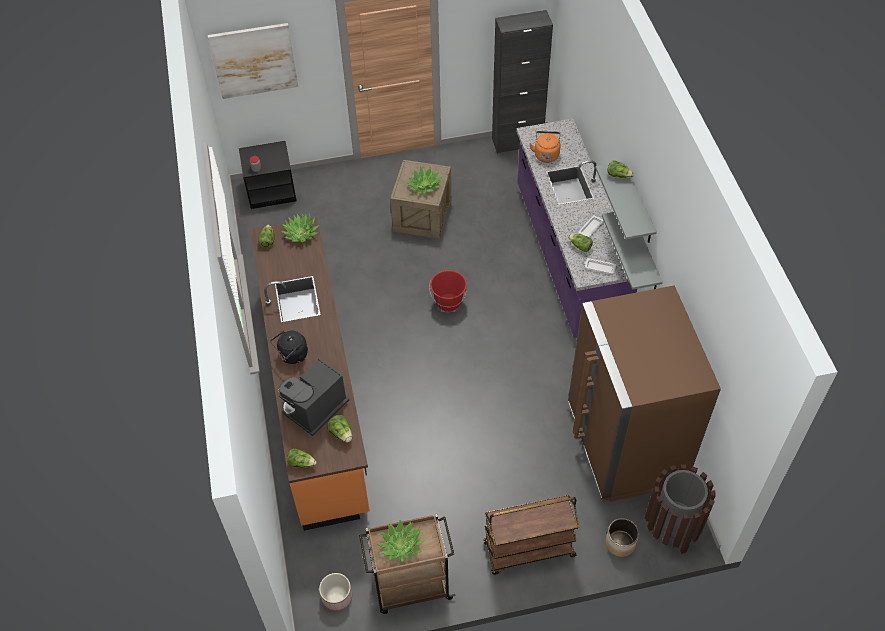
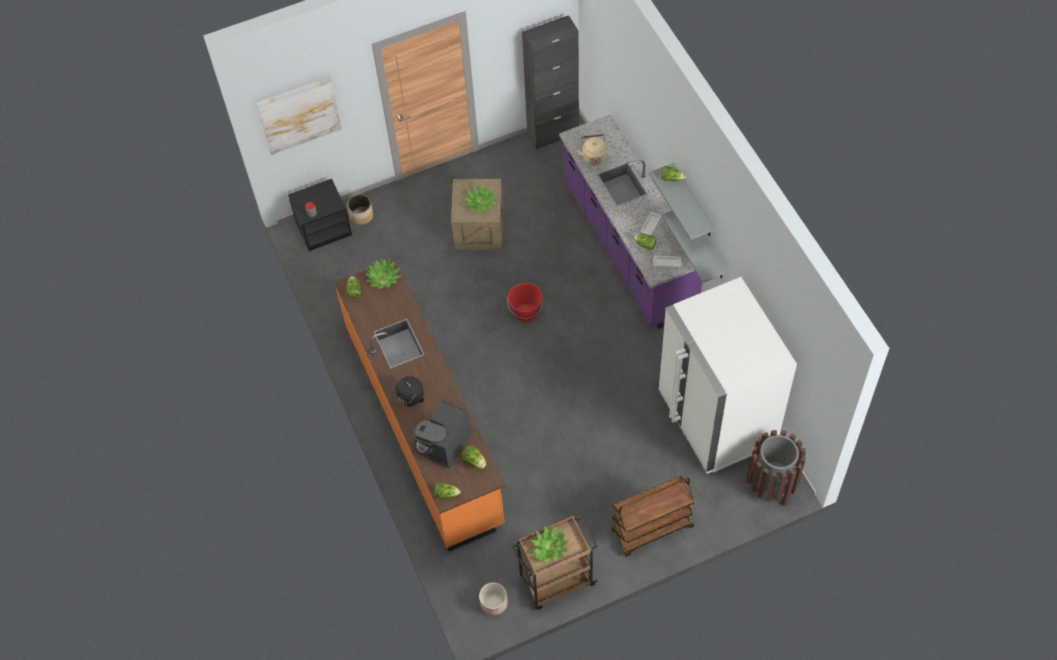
camera: 10 degrees left, 5 degrees up
(546, 154) = (593, 156): orange kettle -> beige kettle
(620, 543) = (729, 508): planter -> planter (361, 216)
(624, 445) = (716, 418): brown fridge -> white fridge

